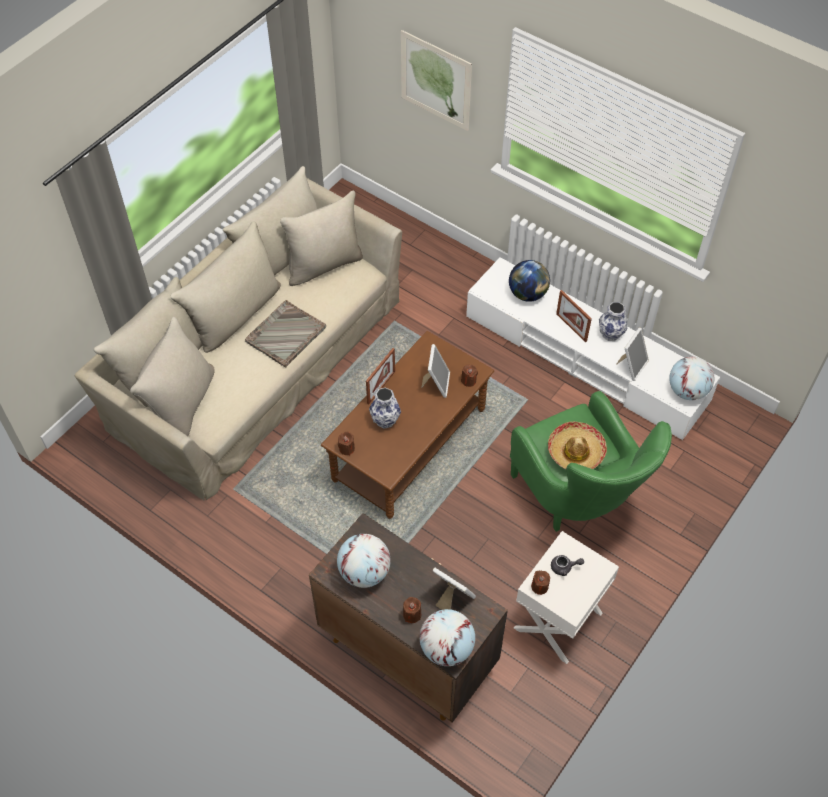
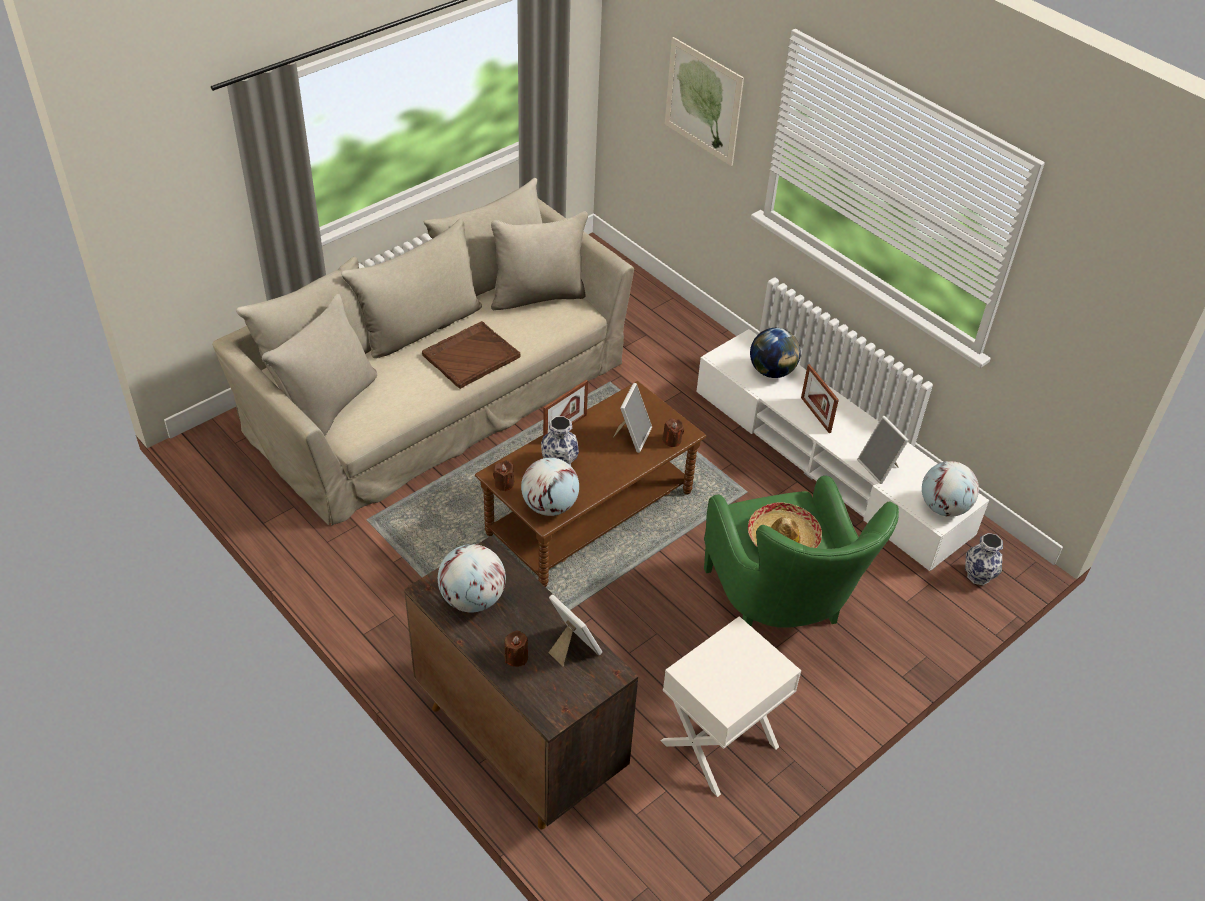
camera: 10 degrees right, 10 degrees down
(285, 335) = (470, 356): grey tray -> brown tray
(446, 648) = (547, 703): globe -> globe (549, 506)
(539, 586) = (693, 672): brown candle -> none
(564, 567) = (731, 657): grey teapot -> none
(611, 334) = (863, 430): vase -> vase (979, 576)
(631, 366) = (879, 468): picture frame -> picture frame turned 105 degrees clockwise

